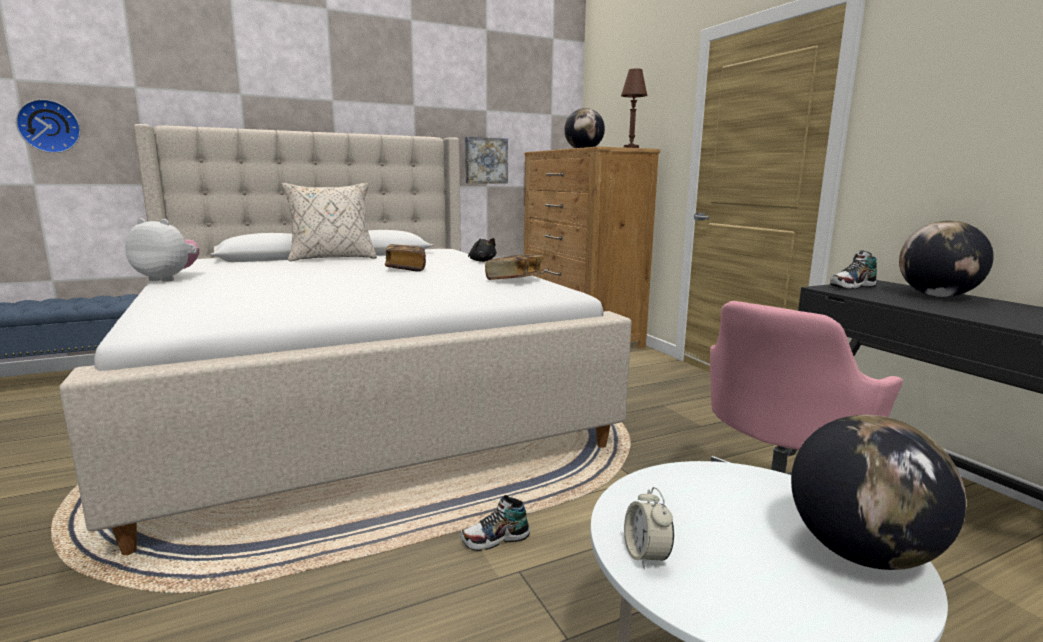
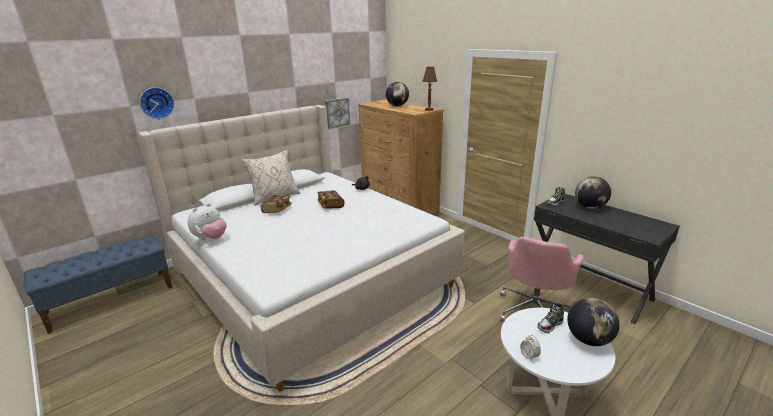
camera: 15 degrees left, 10 degrees up
(50, 126) = (81, 141): wall clock -> wall clock (156, 103)
(168, 279) = (210, 238): plush toy -> plush toy turned 135 degrees clockwise
(495, 539) = (433, 346): shoe -> shoe (550, 325)
(515, 280) = (398, 210): book -> book (277, 210)

